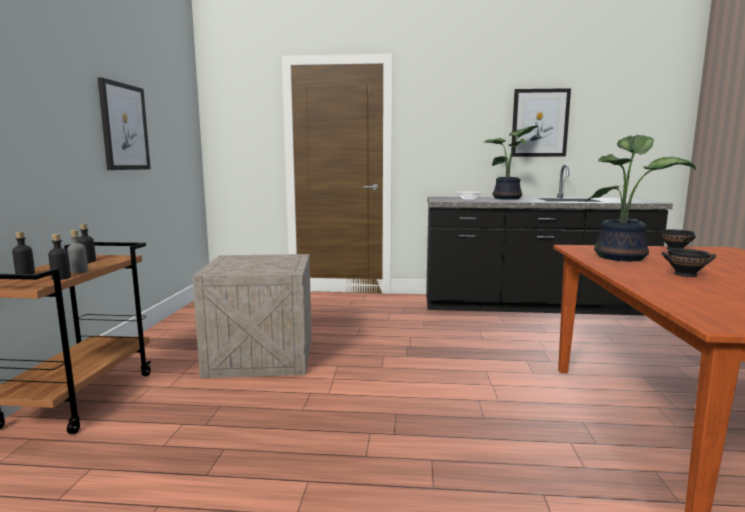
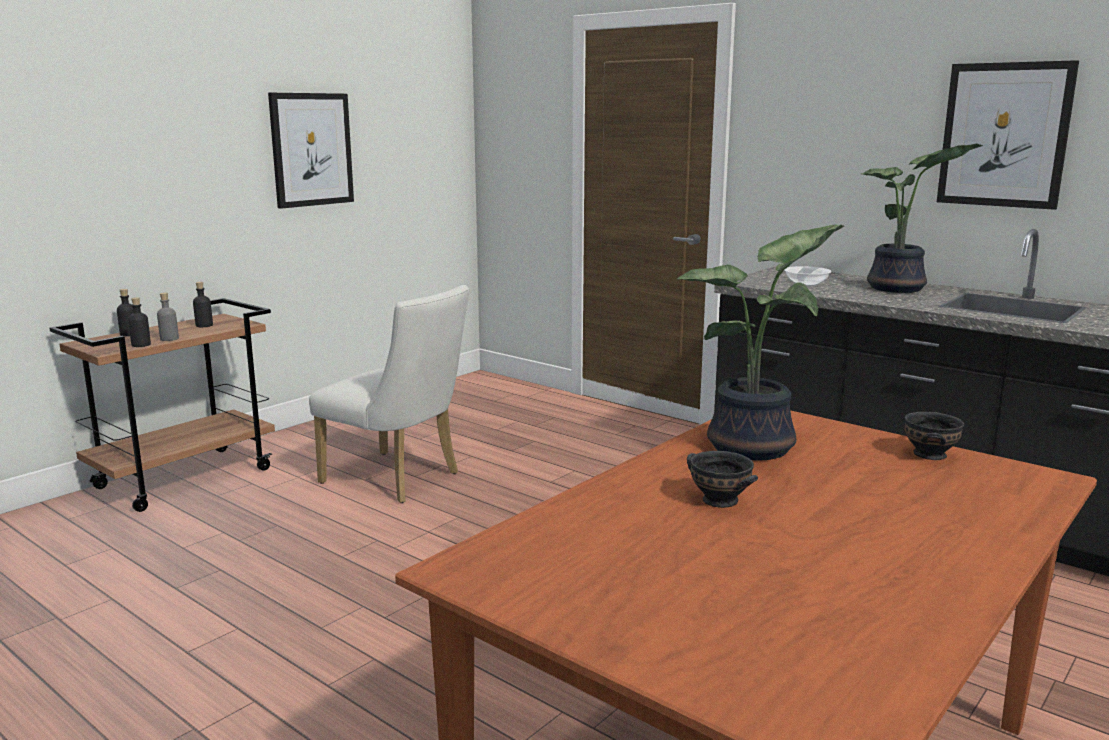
camera: 35 degrees right, 5 degrees up
(262, 356) = (398, 480): crate -> white chair

